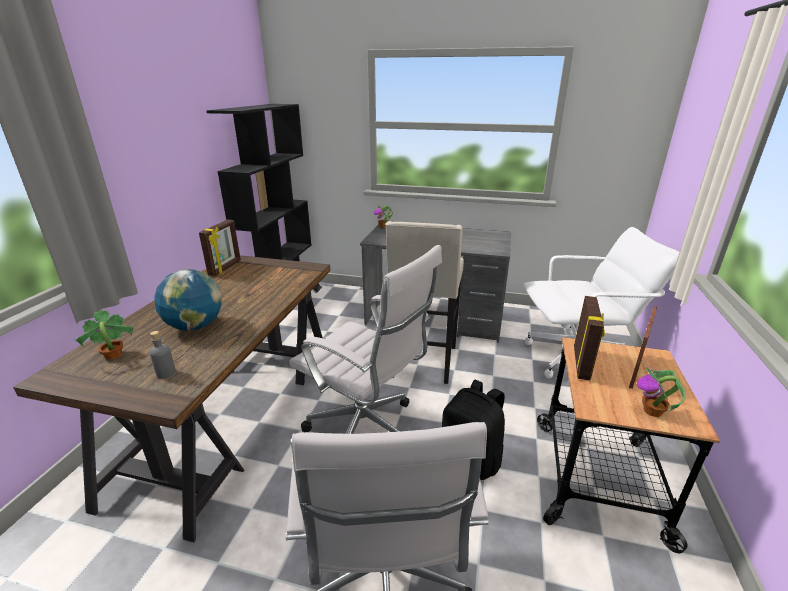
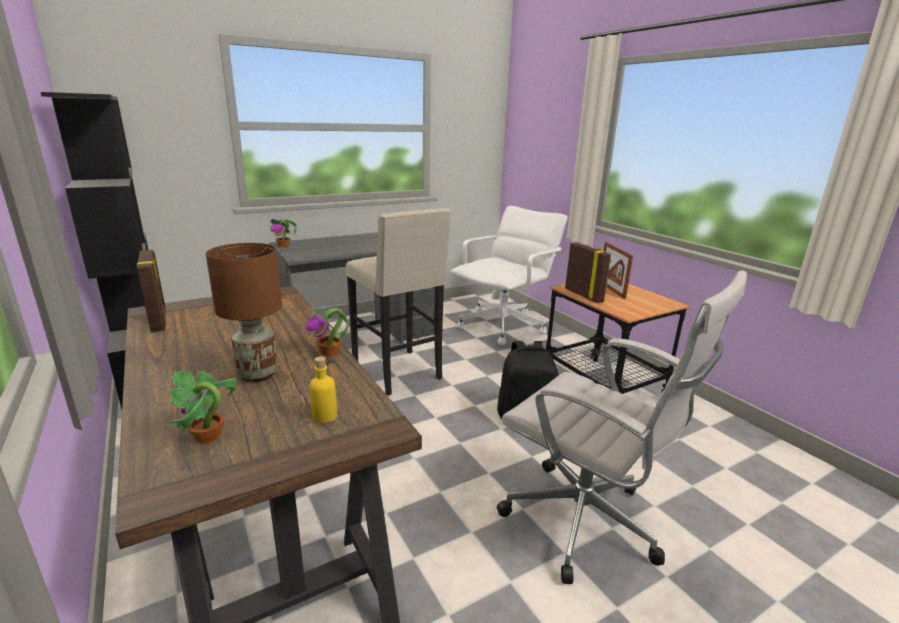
camera: 45 degrees left, 5 degrees down
(166, 373) = (324, 416): grey bottle -> yellow bottle
(195, 326) = (258, 374): globe -> brown table lamp
(367, 431) = (427, 442): white office chair -> none
(653, 411) = (650, 305): potted plant -> potted plant (330, 352)

